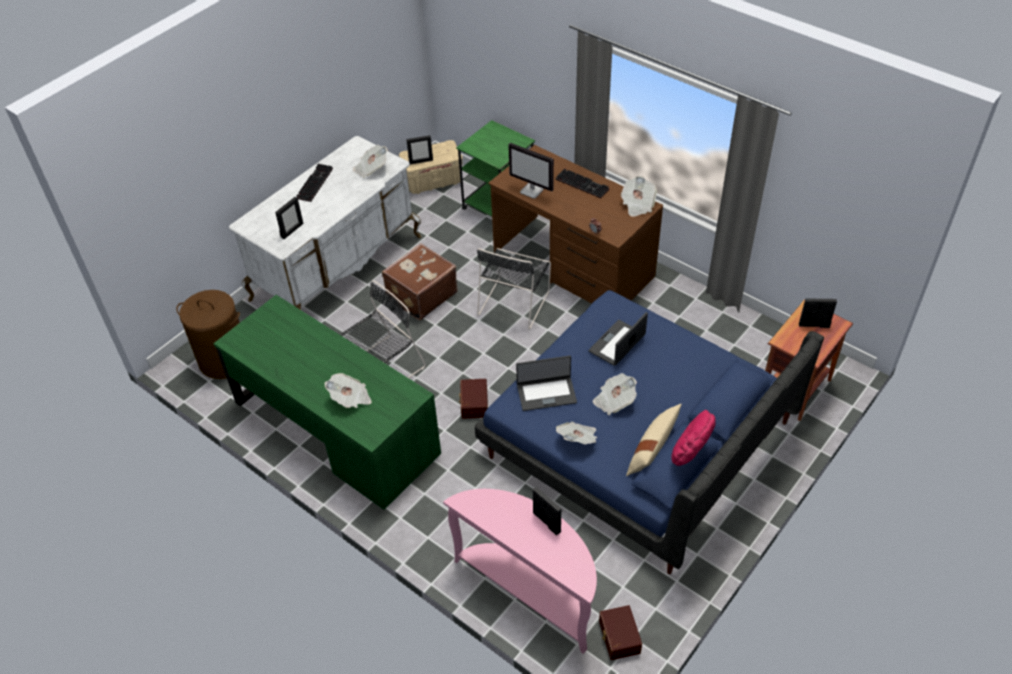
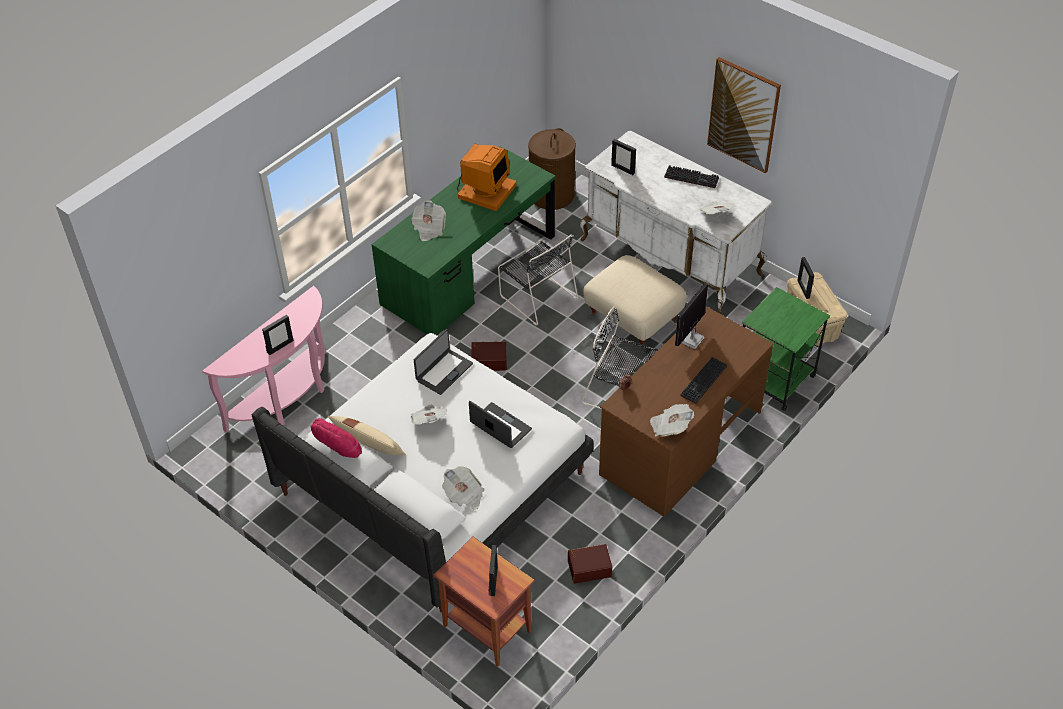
camera: 90 degrees right, 0 degrees up
(292, 351) = (486, 191): none -> monitor
(305, 91) = (743, 115): none -> picture
(420, 295) = (632, 319): brown suitcase -> beige ottoman
(546, 393) = (443, 372): laptop -> laptop turned 135 degrees counterclockwise
(578, 439) = (388, 392): newspaper -> newspaper (464, 495)
(618, 637) = (232, 454): brown storage box -> brown storage box (589, 567)
(638, 439) = (434, 483): blue bed -> white bed

